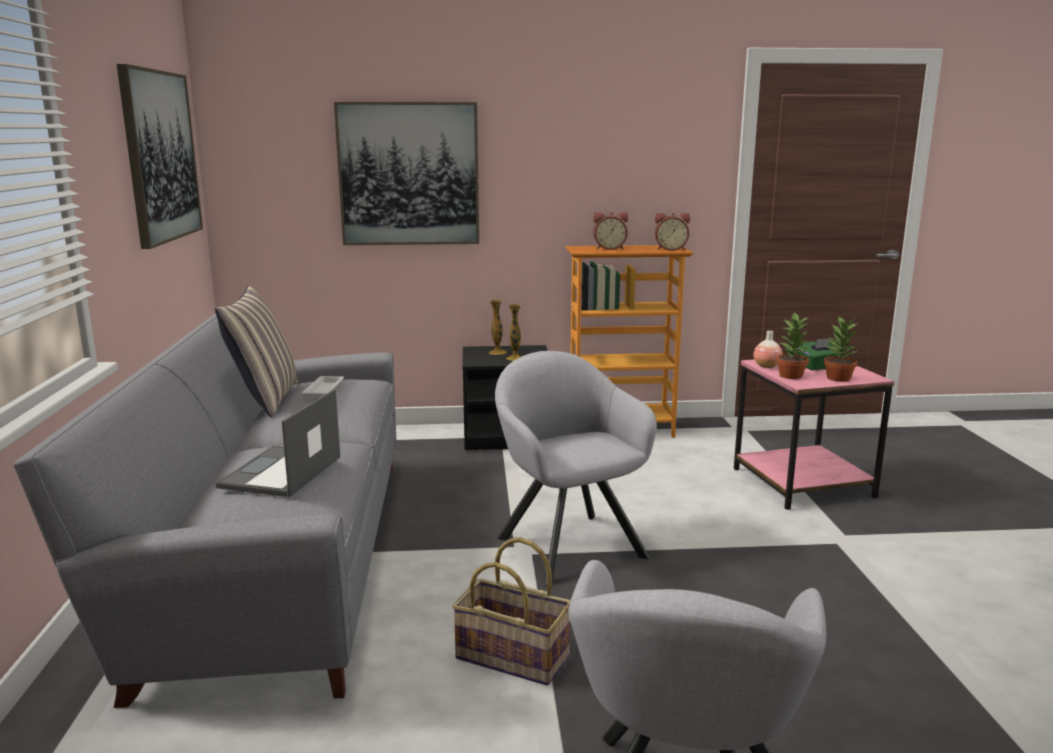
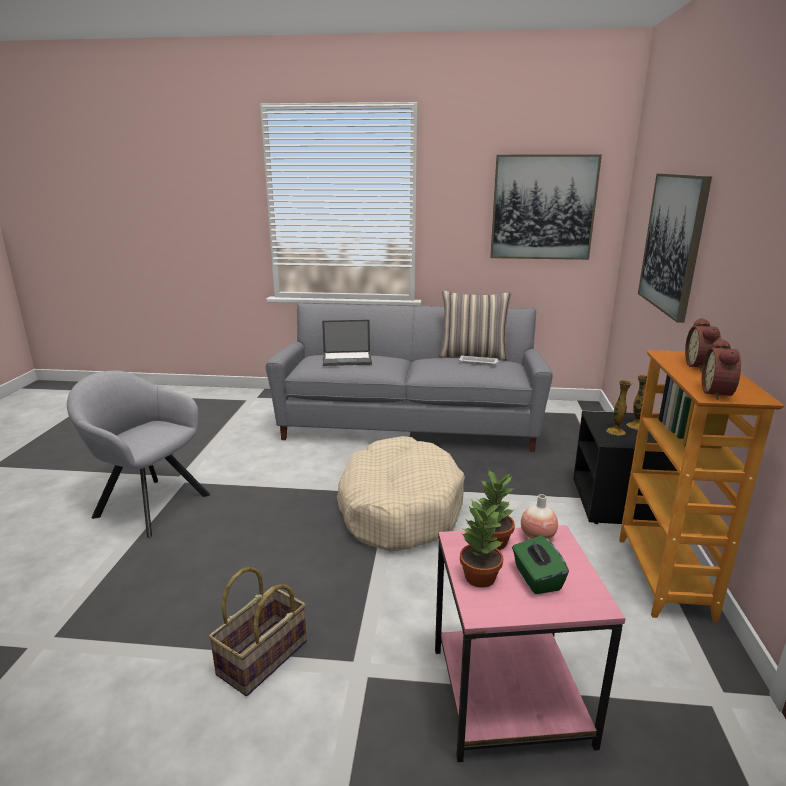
camera: 100 degrees right, 5 degrees up
(281, 473) = (348, 359): laptop -> laptop turned 150 degrees clockwise
(514, 656) = (284, 478): basket -> basket (263, 659)
(567, 543) = (399, 508): grey armchair -> beige dog bed

